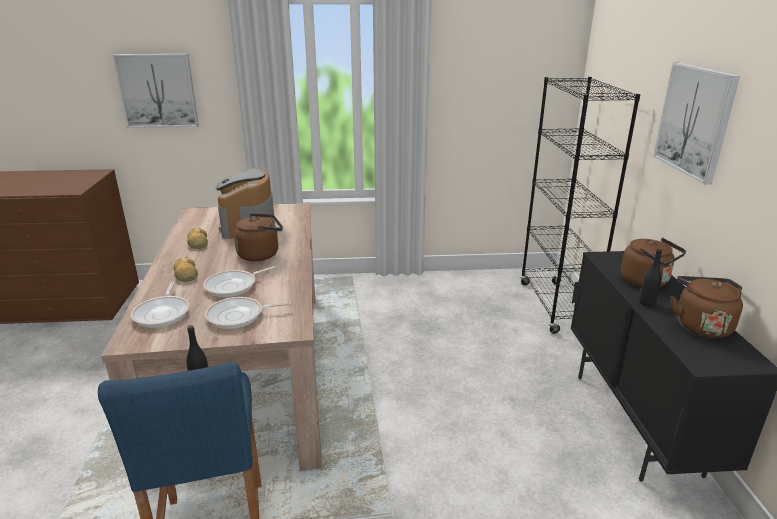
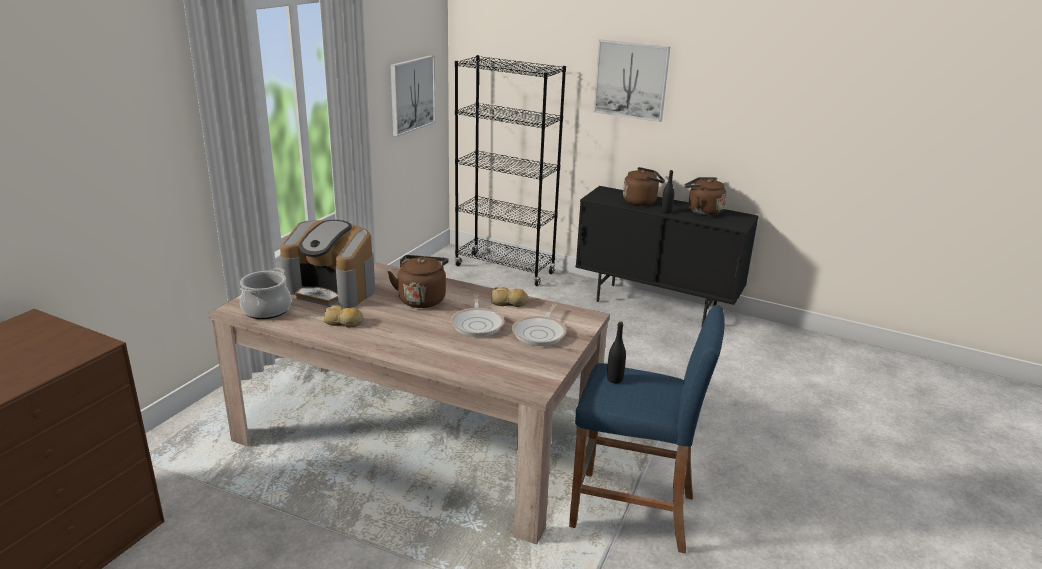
camera: 60 degrees left, 0 degrees up
(158, 91) = (85, 162): picture -> picture (412, 95)
(163, 313) = (494, 364): frying pan -> none
(186, 275) = (421, 341): bread -> bread (509, 303)
(198, 219) = (266, 310): none -> cooking pot

